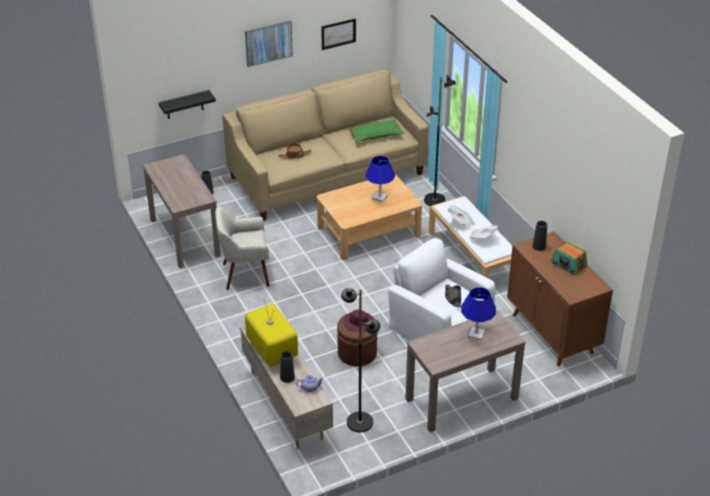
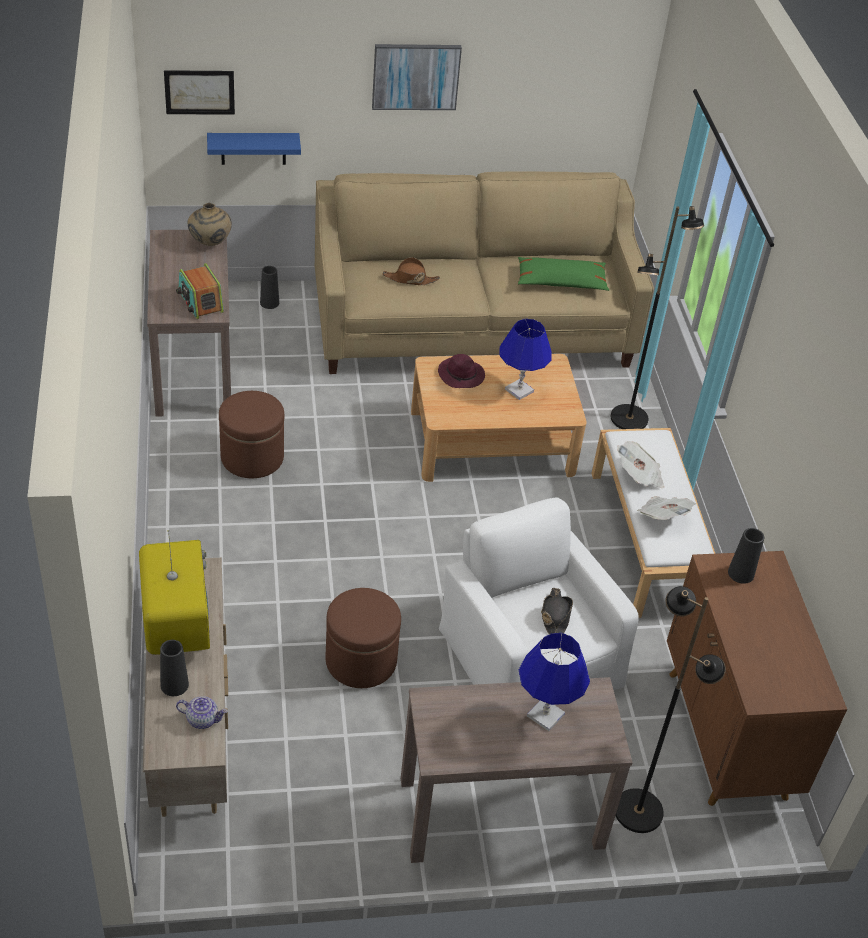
camera: 15 degrees right, 5 degrees up
(181, 164) = (210, 244): none -> beige vase
(184, 105) = (253, 148): black shelf -> blue shelf
(245, 274) = (252, 457): beige armchair -> brown ottoman
(338, 34) = (546, 91): picture -> picture (199, 92)
(359, 323) = (367, 613): purple hat -> purple hat (461, 376)
(359, 422) = (298, 798): black floor lamp -> black floor lamp (638, 810)
(568, 265) = (780, 629): radio -> radio (200, 302)

